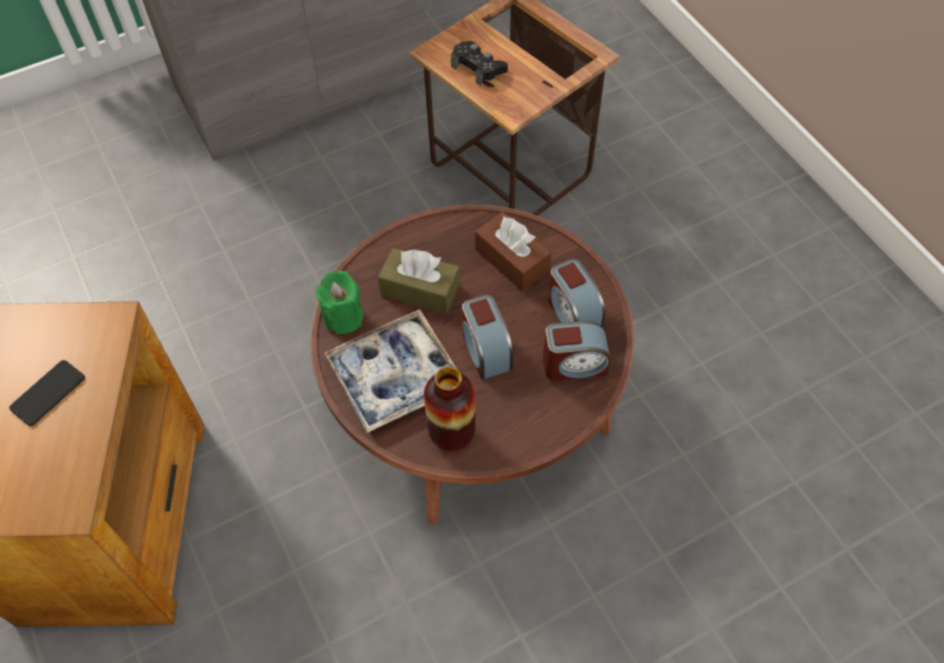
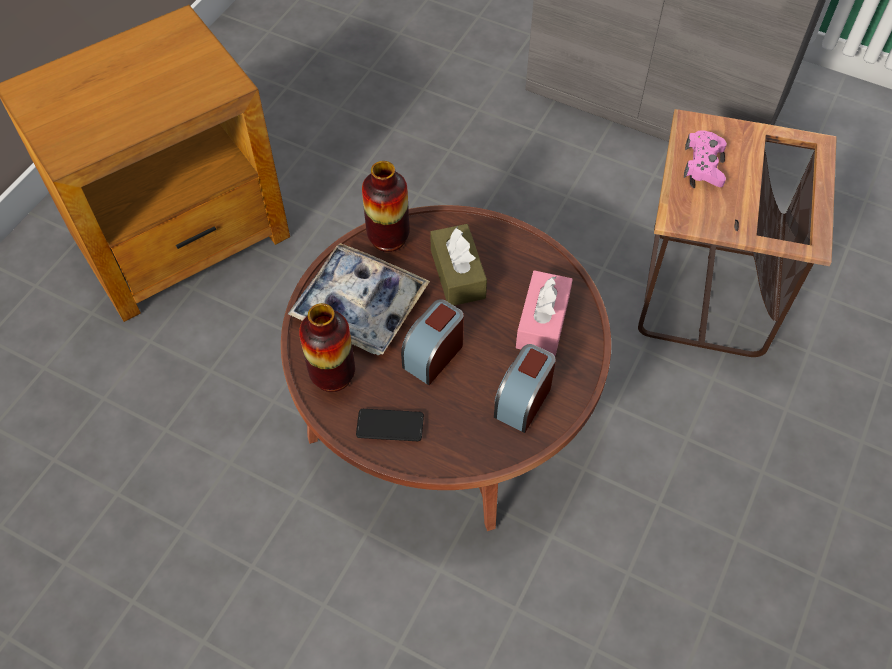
camera: 55 degrees right, 0 degrees up
(48, 393) = (147, 90): phone -> phone (390, 425)
(343, 317) = (388, 238): green candle -> vase
(478, 68) = (704, 164): black game controller -> pink game controller
(512, 260) = (542, 322): brown tissue box -> pink tissue box
(574, 364) = (468, 429): alarm clock -> none

